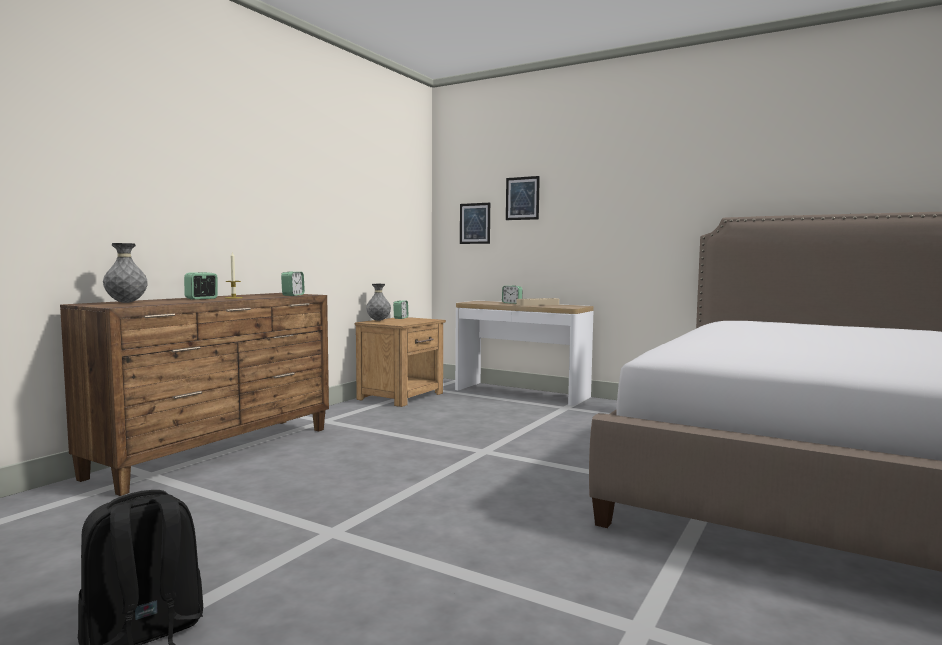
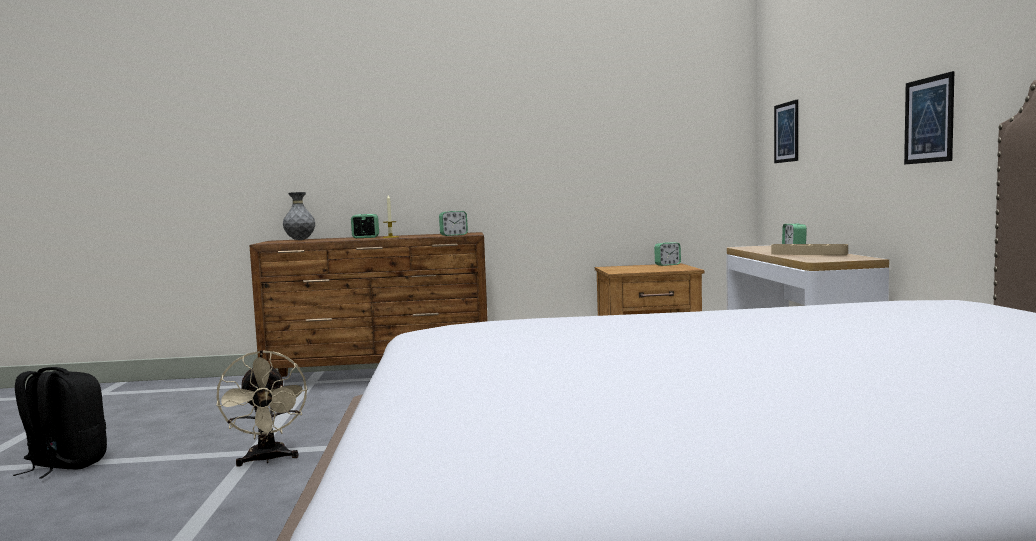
camera: 55 degrees right, 0 degrees up
(368, 530) = (267, 460): none -> beige fan
(378, 320) = (626, 266): grey vase -> none
(522, 198) = (824, 87): picture -> picture (929, 120)

